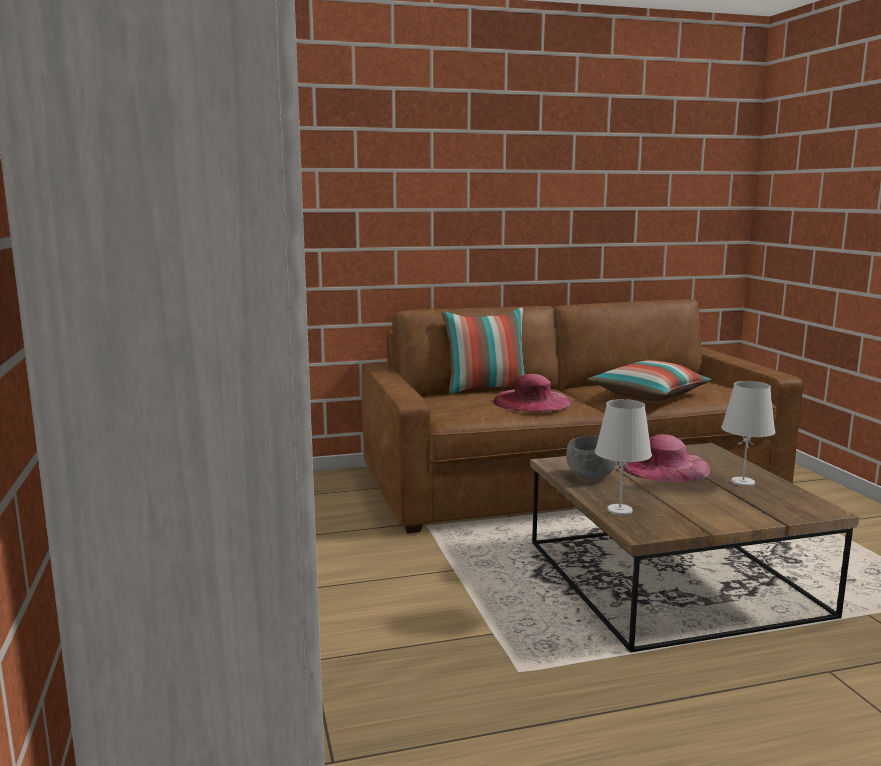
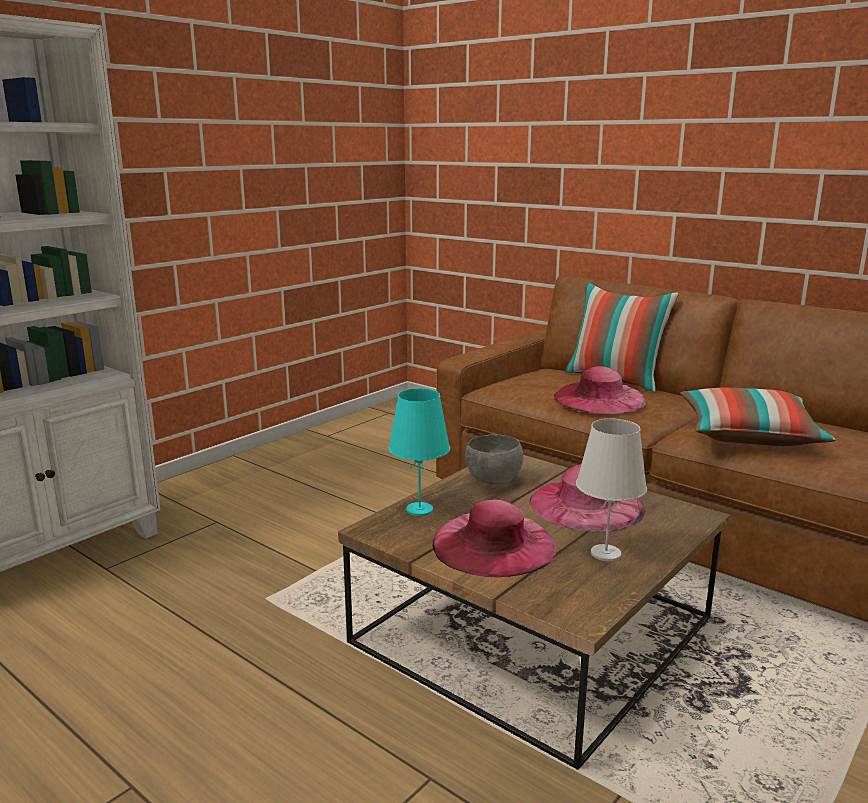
camera: 55 degrees right, 5 degrees up
(620, 510) = (419, 510): white table lamp -> turquoise table lamp
(703, 504) = (493, 544): none -> pink hat

